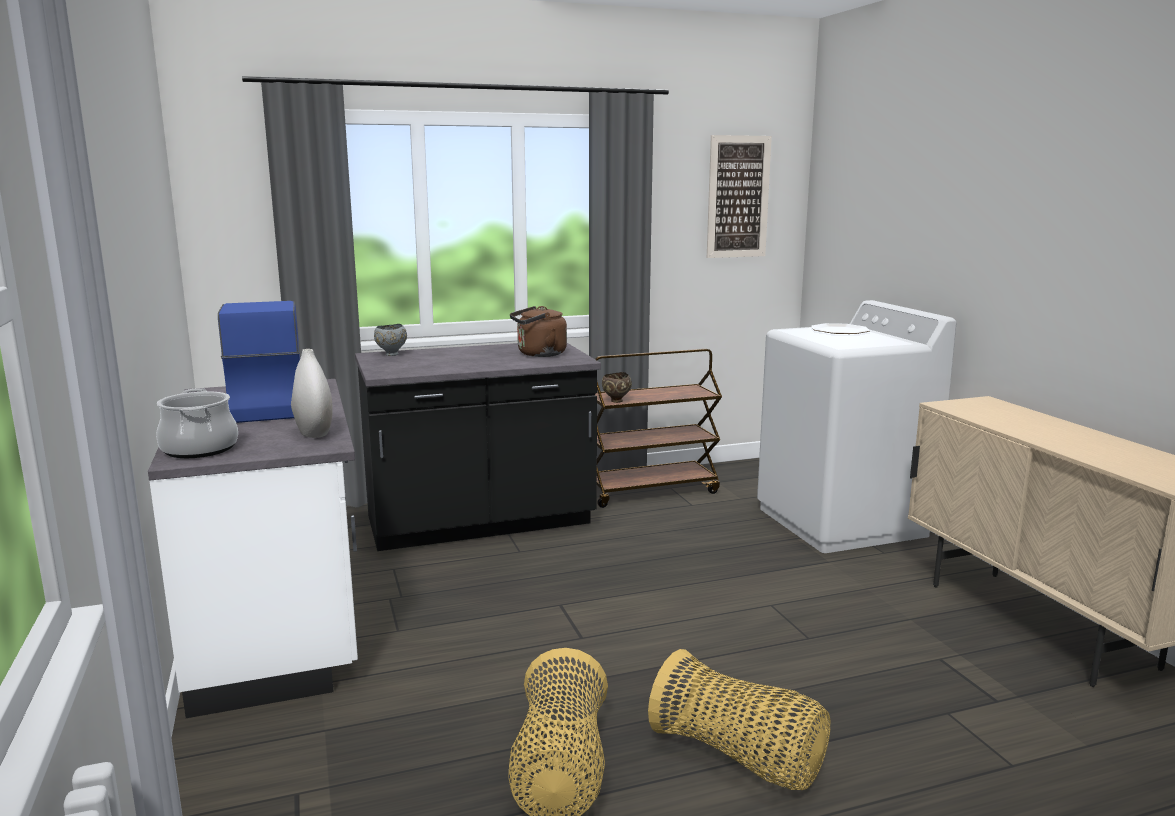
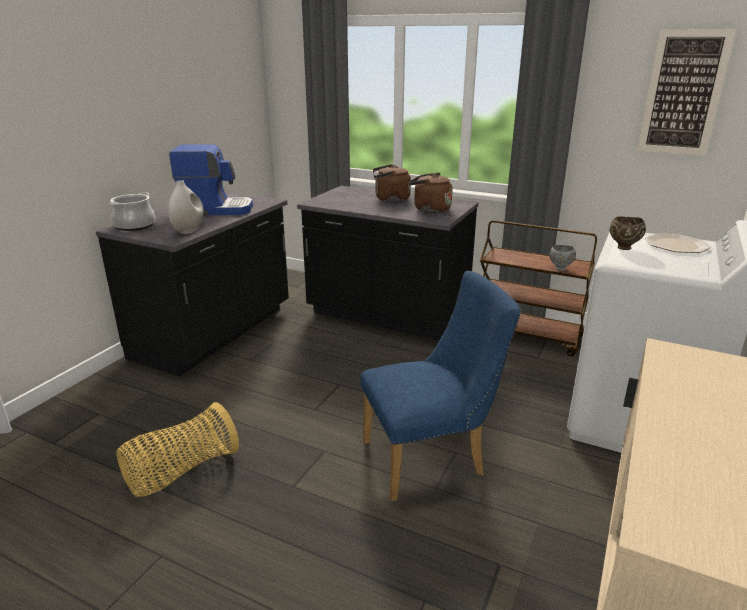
camera: 45 degrees right, 10 degrees up
(267, 406) = (216, 209): coffee machine -> coffee machine turned 60 degrees clockwise
(280, 626) = (215, 333): white counter -> black counter
(391, 355) = (352, 190): grey bowl -> grey bowl (560, 269)
(466, 354) = (390, 199): none -> brown kettle
(616, 401) = (497, 258): brown bowl -> brown bowl (623, 248)
(739, 758) = (258, 527): basket -> none
(763, 619) = (431, 458): none -> blue chair

